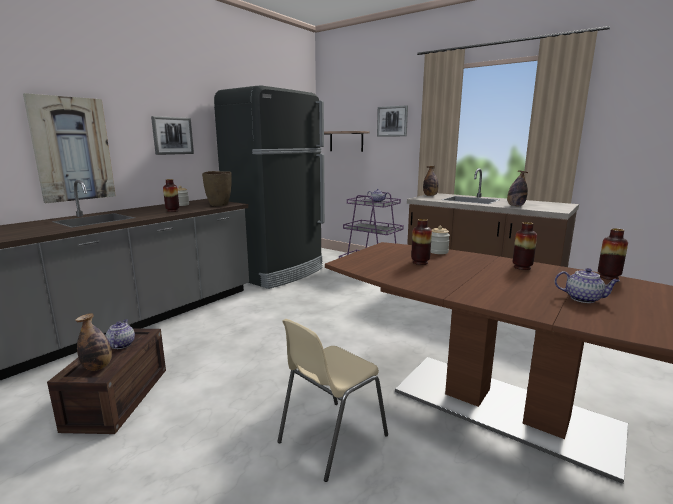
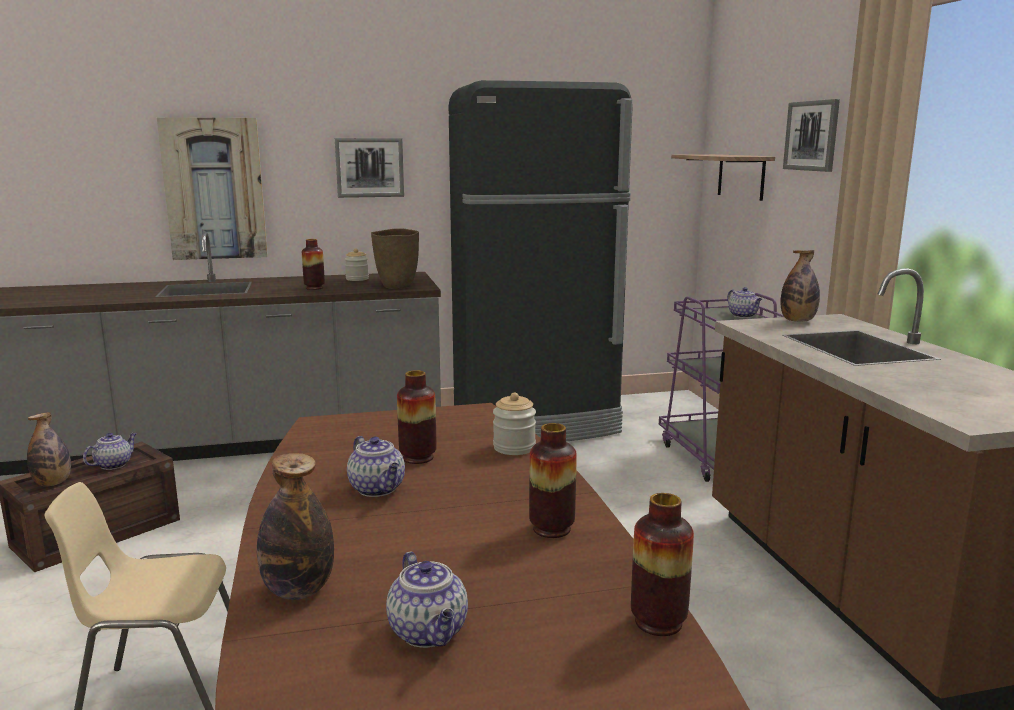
camera: 40 degrees right, 0 degrees up
(442, 274) = (378, 489): none -> teapot
(515, 206) = (902, 384): bottle -> bottle (298, 590)

